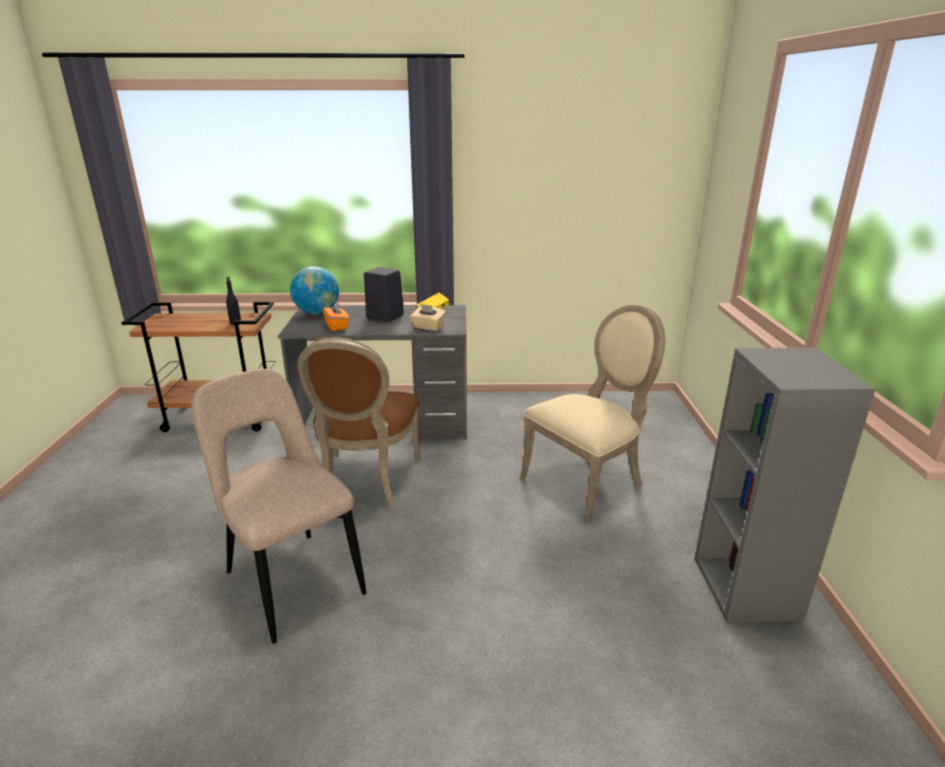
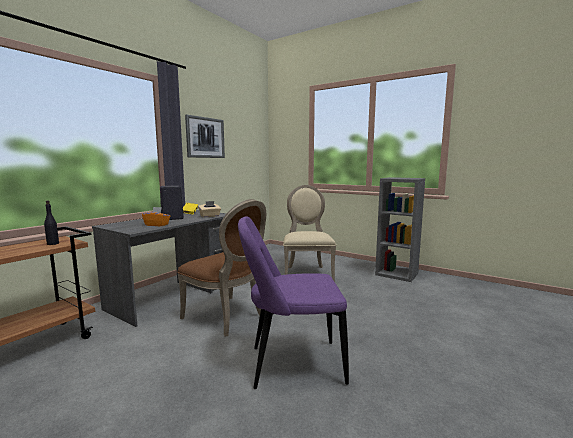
camera: 55 degrees left, 15 degrees down
(291, 579) = (291, 364): beige chair -> purple chair
(317, 313) = (119, 225): globe -> none
(516, 176) = (205, 137): none -> picture

